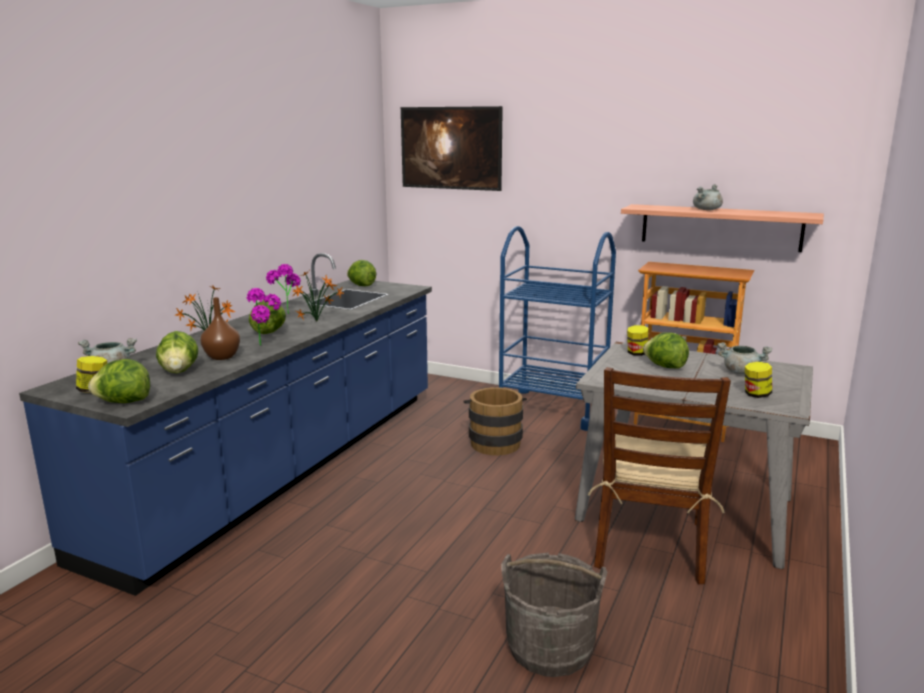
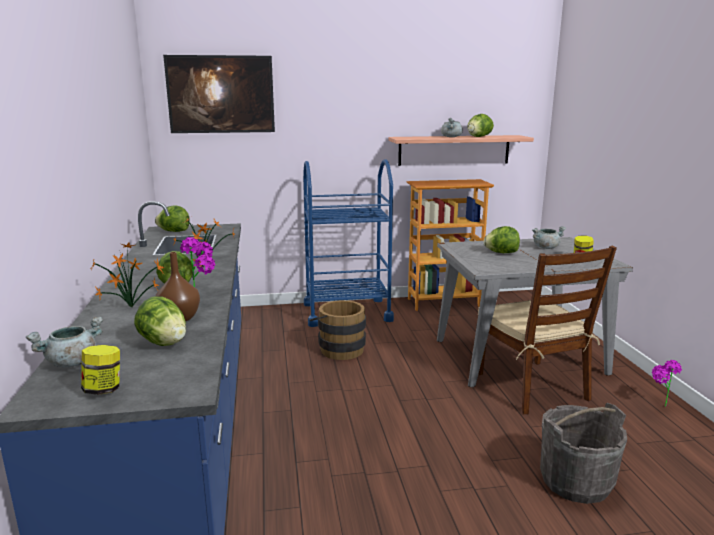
camera: 35 degrees left, 0 degrees up
(124, 402) = (172, 390): lettuce -> lettuce (478, 137)
(286, 312) = (151, 266): potted plant -> potted plant (658, 405)
(637, 353) = (468, 248): jar -> none

